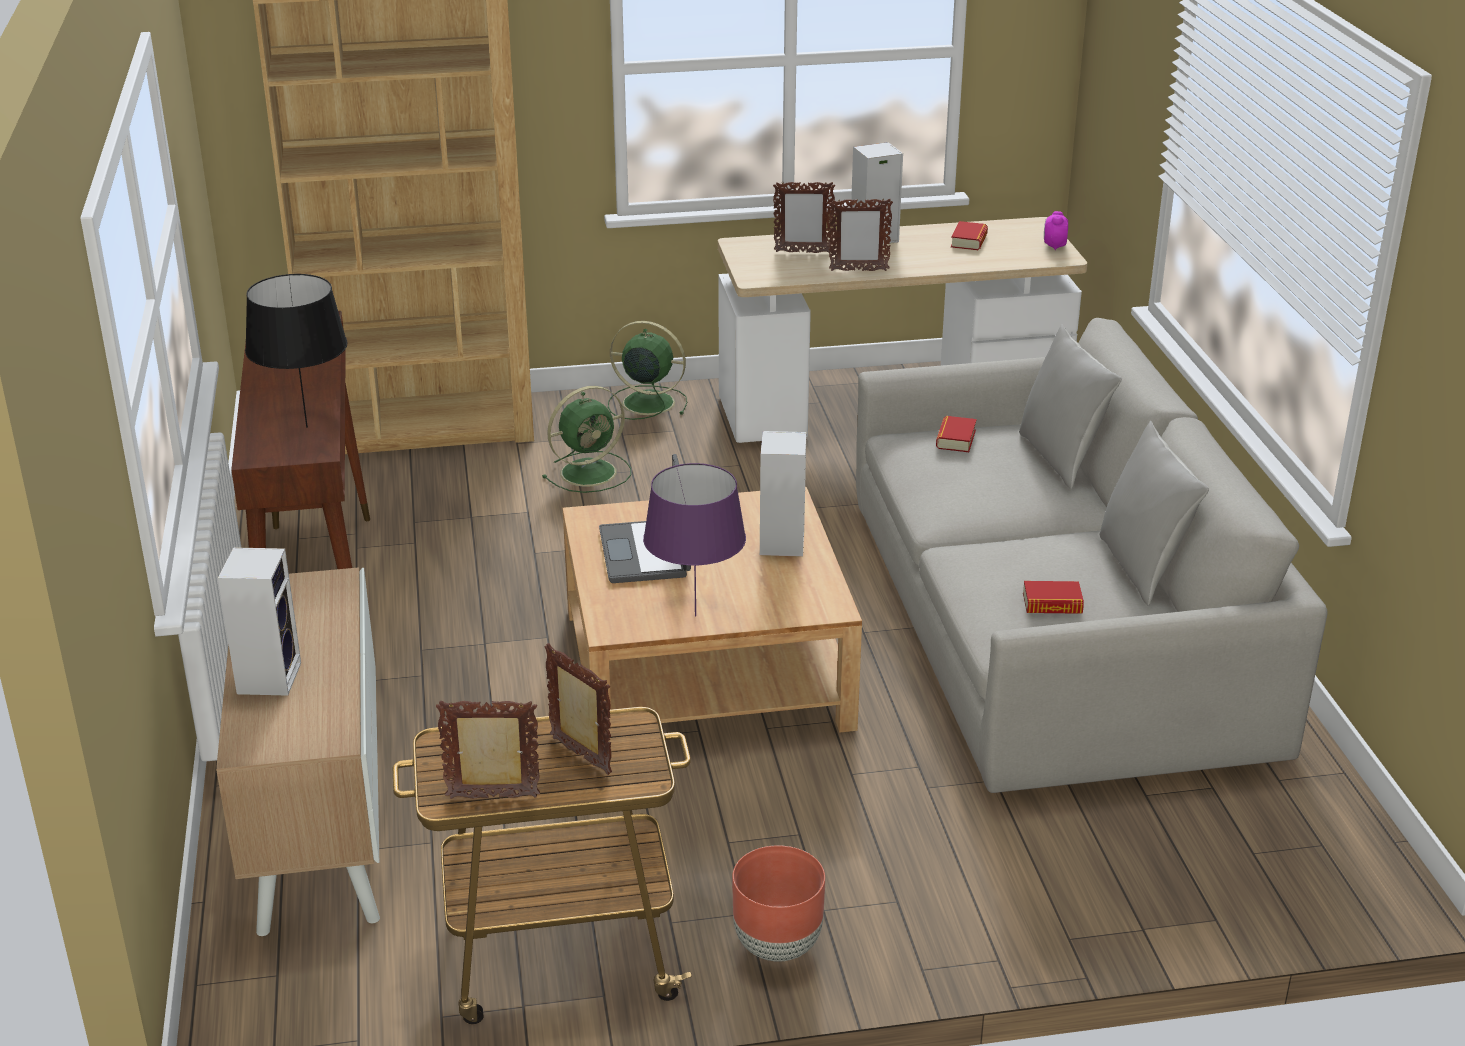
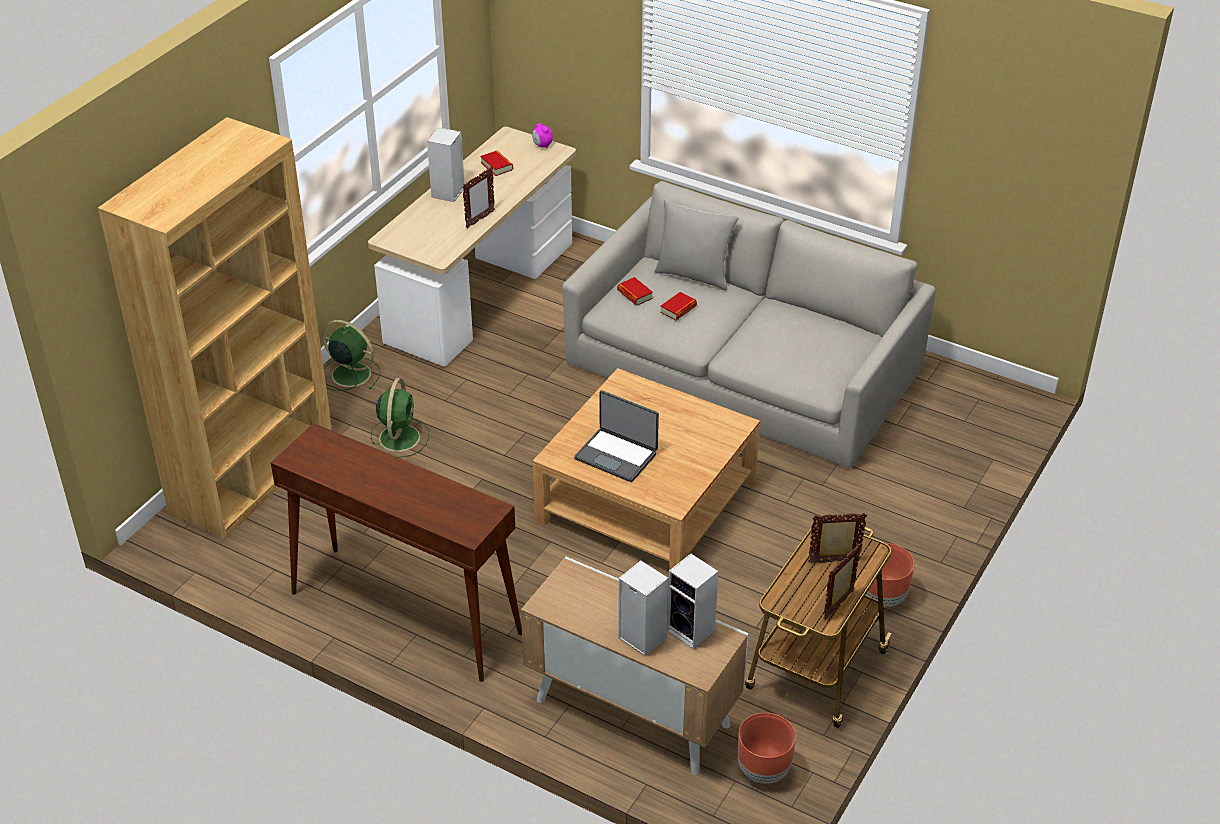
camera: 50 degrees left, 10 degrees up
(307, 427) = (457, 500): black table lamp -> none
(320, 992) = (764, 770): none -> brown planter
(646, 403) = (349, 374): green fan -> green fan turned 60 degrees clockwise
(695, 615) = (695, 470): purple table lamp -> none
(783, 544) = (664, 406): speaker -> speaker (692, 631)
(802, 252) = (429, 224): picture frame -> none
(1052, 604) = (814, 356): book -> book (678, 309)
(1142, 568) = (815, 313): grey pillow -> none

